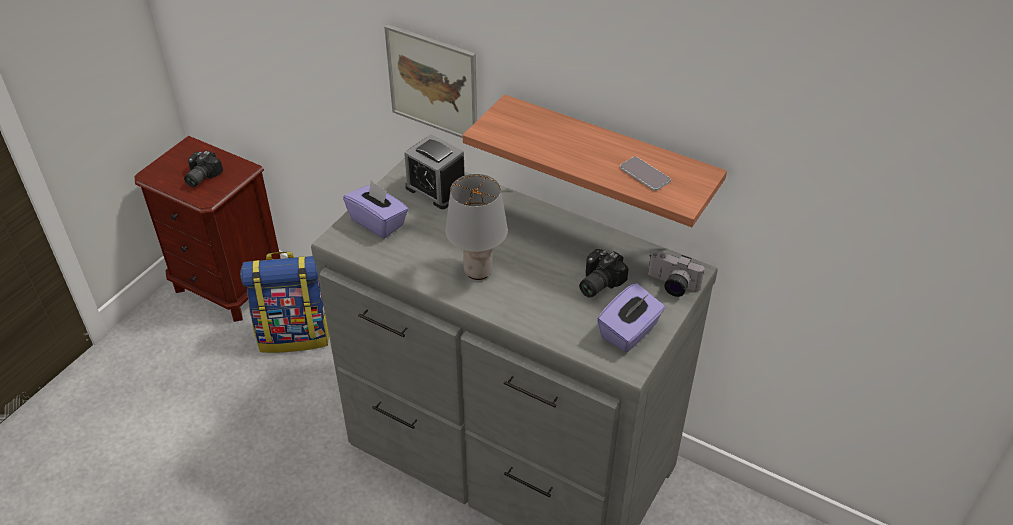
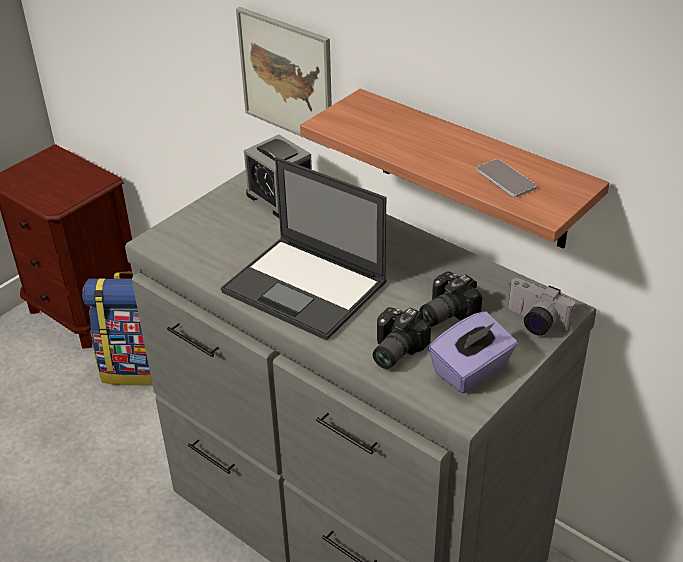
camera: 10 degrees right, 5 degrees down
(200, 177) = (55, 184): camera -> camera (393, 350)
(378, 222) = (206, 227): purple tissue box -> none
(478, 271) = (306, 288): grey table lamp -> laptop

